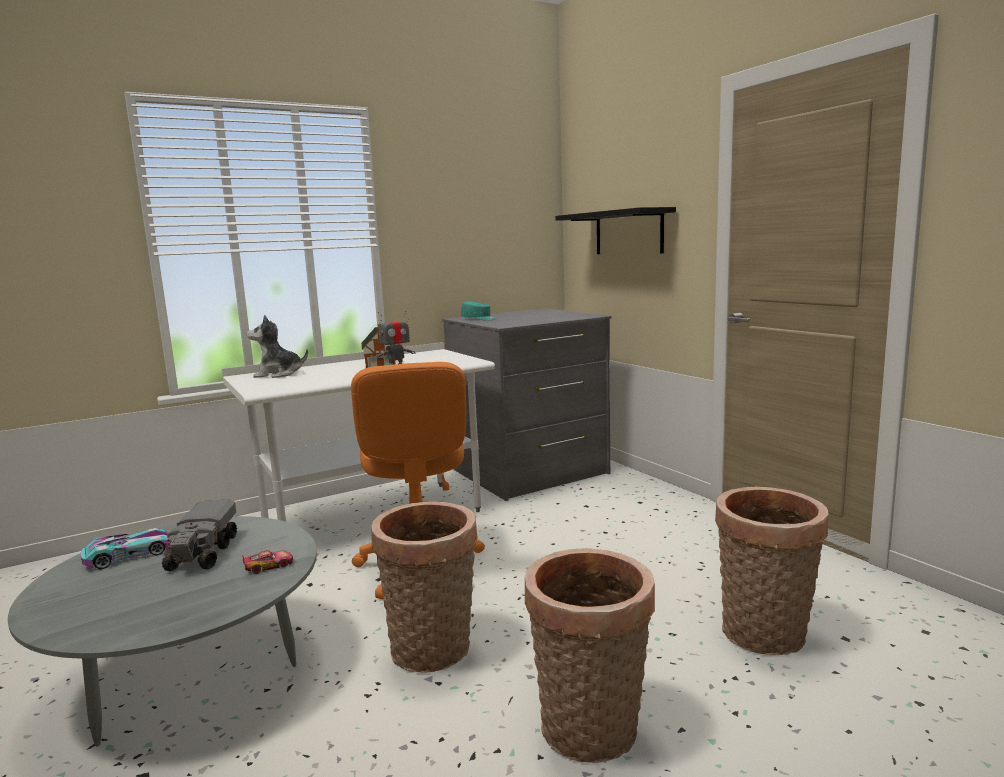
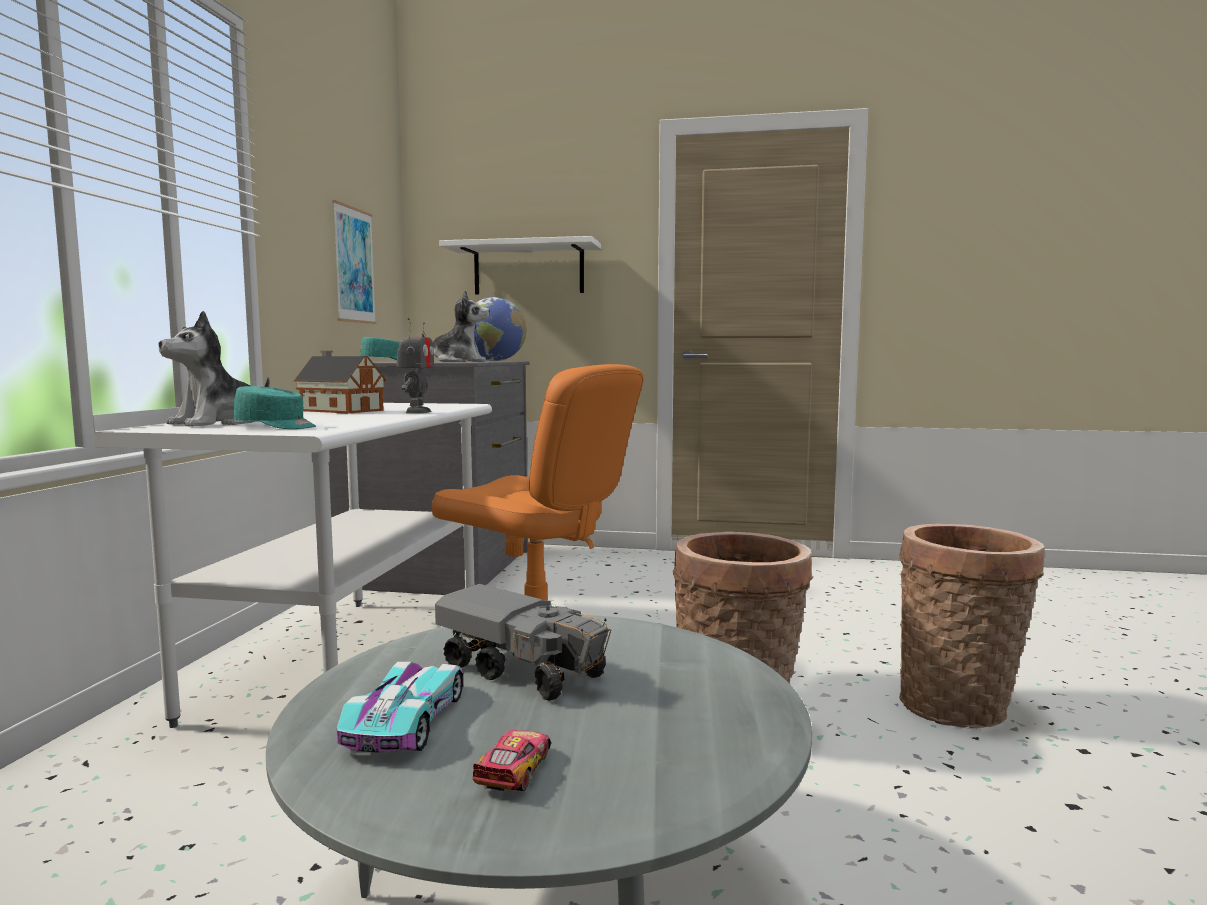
camera: 50 degrees left, 5 degrees down
(269, 566) = (658, 645): toy car -> toy car (514, 770)
(273, 383) = (276, 427): none -> turquoise cap
(490, 243) = (354, 265): none -> picture
(512, 322) = (459, 361): none -> plush toy
(576, 316) = (495, 361): none -> globe
(628, 232) = (528, 269): black shelf -> white shelf
(764, 637) = (889, 613): basket -> none

